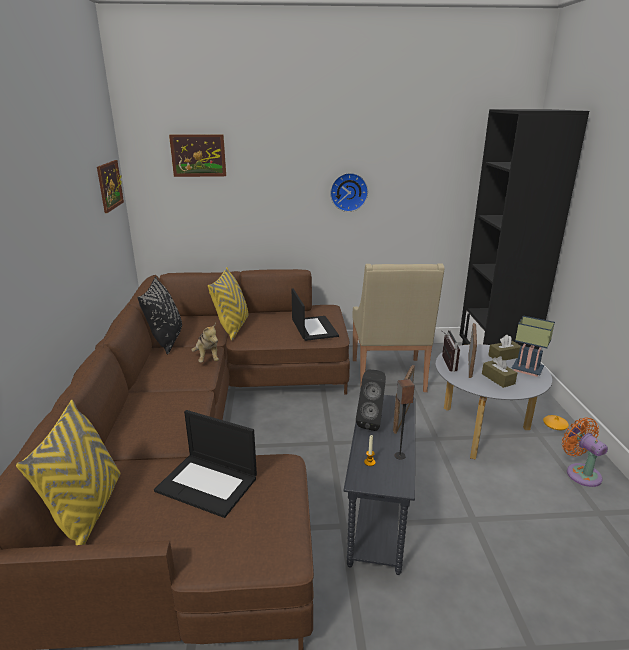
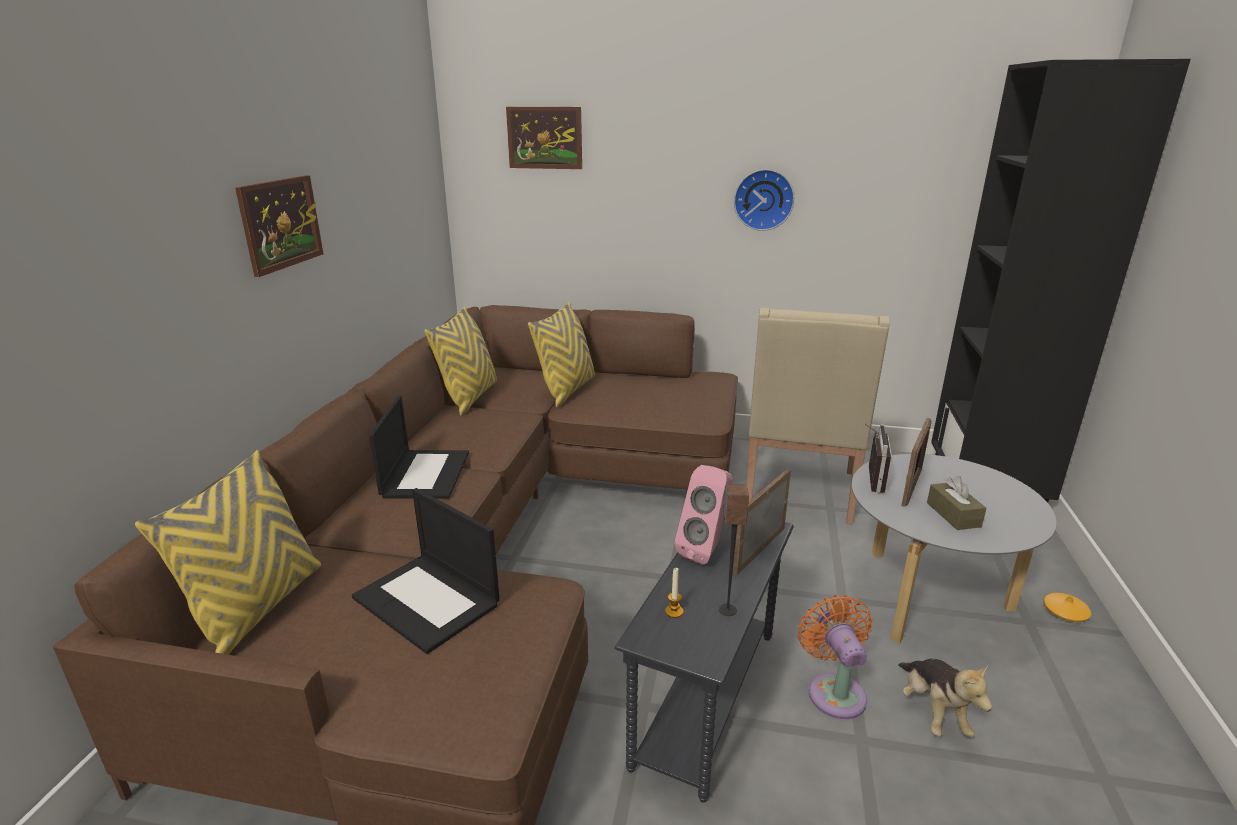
camera: 15 degrees right, 0 degrees up
(109, 185) = (416, 175): picture -> picture (281, 223)
(167, 340) = (469, 397): black pillow -> yellow pillow
(207, 358) = (512, 427): plush toy -> plush toy (932, 712)
(313, 328) = (682, 403): laptop -> laptop (425, 474)
(372, 422) = (706, 551): black speaker -> pink speaker
(504, 356) = (979, 480): brown tissue box -> none
(525, 370) = (1010, 507): table lamp -> none
(580, 473) = (1090, 701): orange fan -> orange fan (834, 691)

